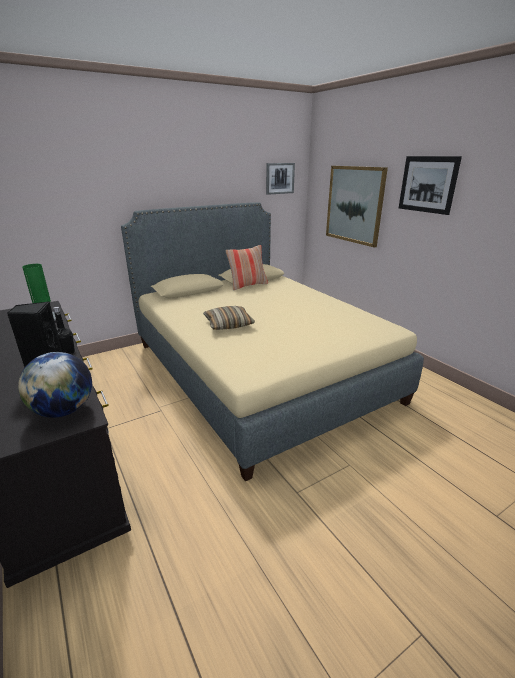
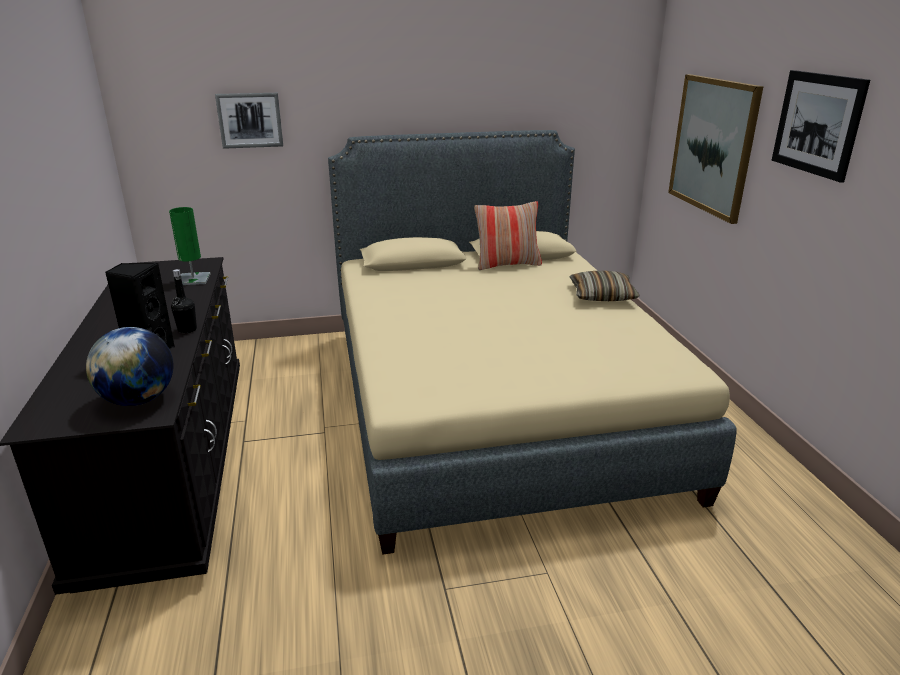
camera: 20 degrees right, 0 degrees up
(228, 324) = (431, 322): pillow -> pillow (602, 295)
(279, 178) = (599, 91): picture -> picture (250, 120)

